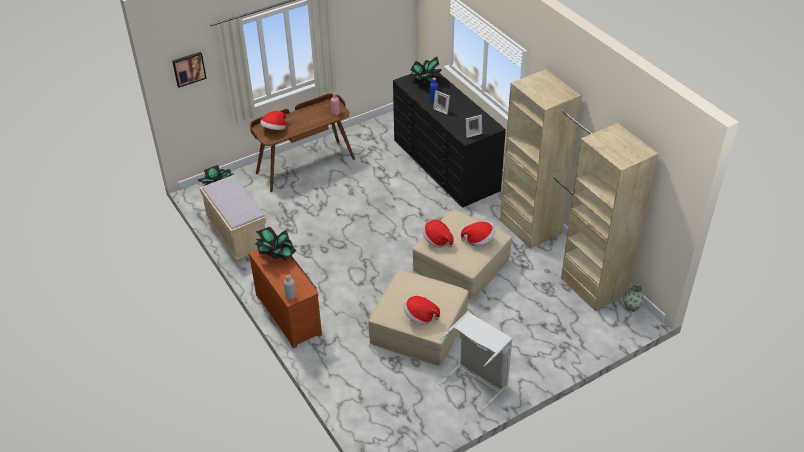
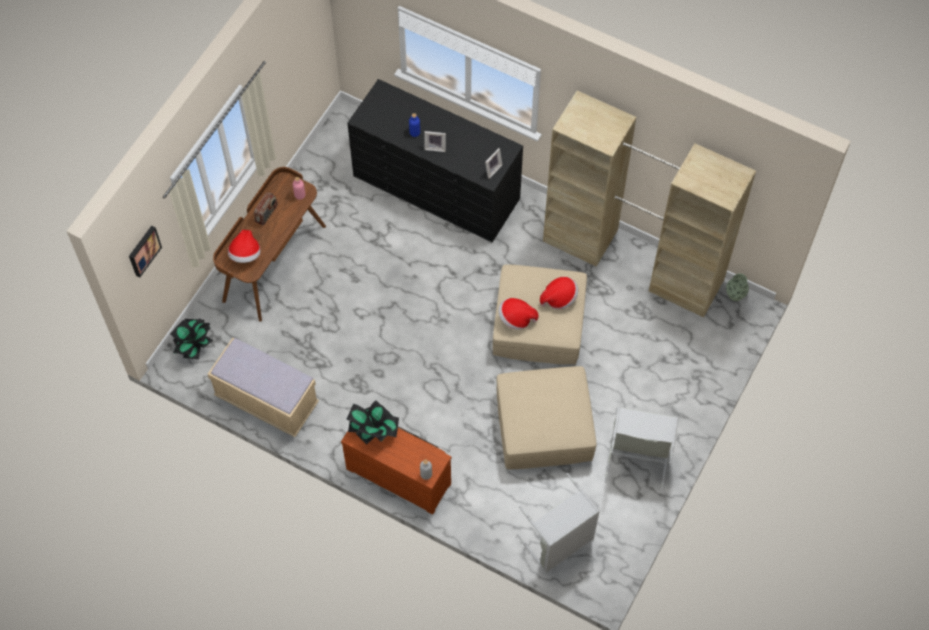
camera: 30 degrees left, 20 degrees up
(306, 114) = (266, 213): none -> radio
(373, 410) = (559, 544): none -> grey laundry basket
(420, 317) = (559, 425): hat -> none
(425, 82) = (387, 110): potted plant -> none

